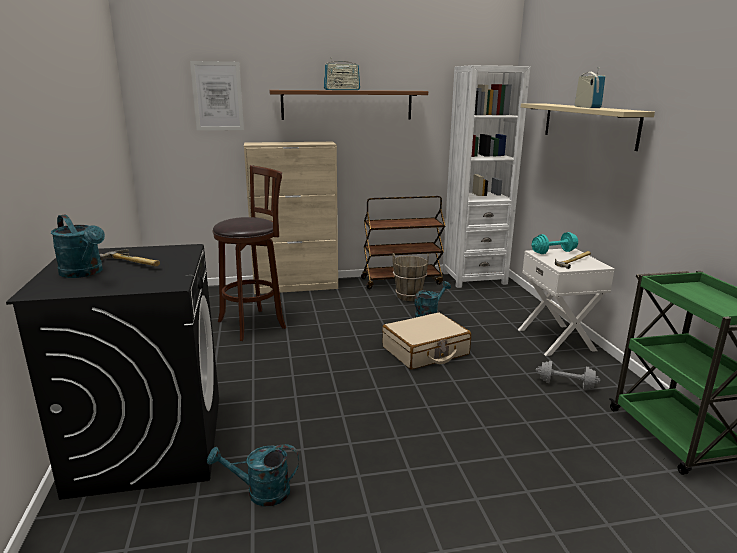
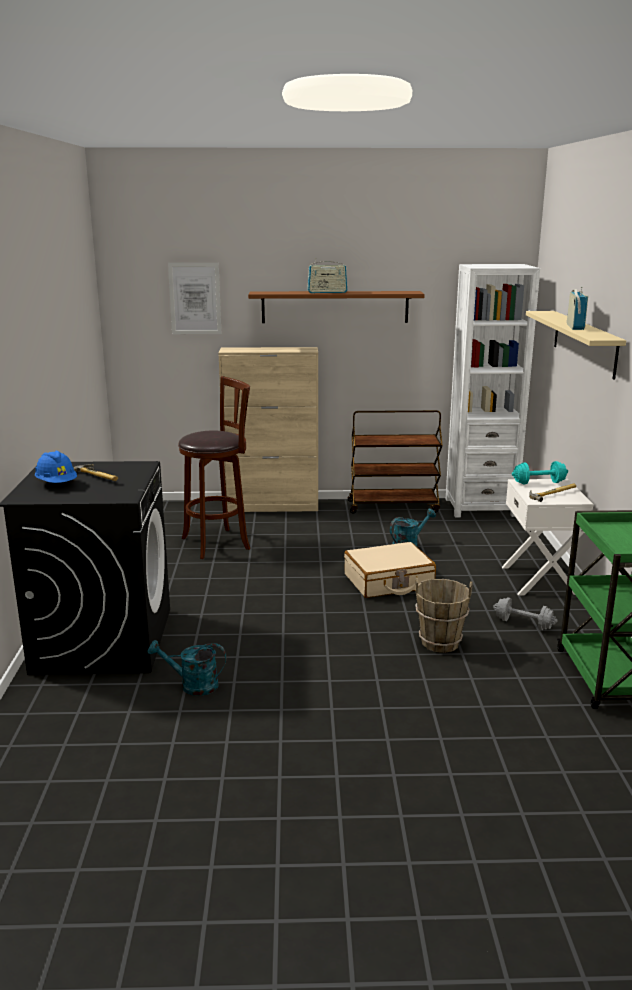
camera: 10 degrees right, 0 degrees up
(85, 273) = (57, 484): turquoise watering can -> blue hard hat
(409, 296) = (394, 524): brown bucket -> brown bucket (440, 642)

